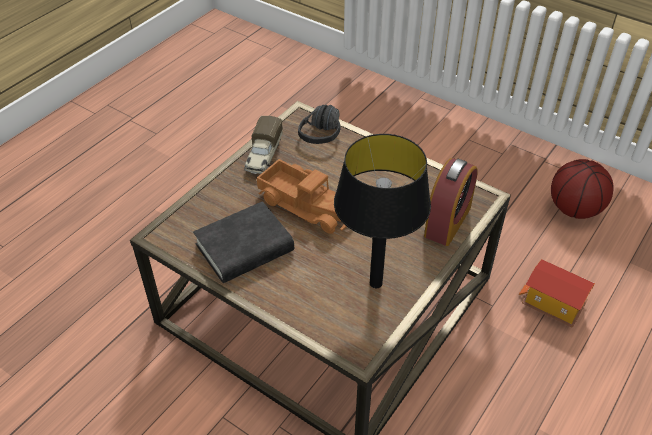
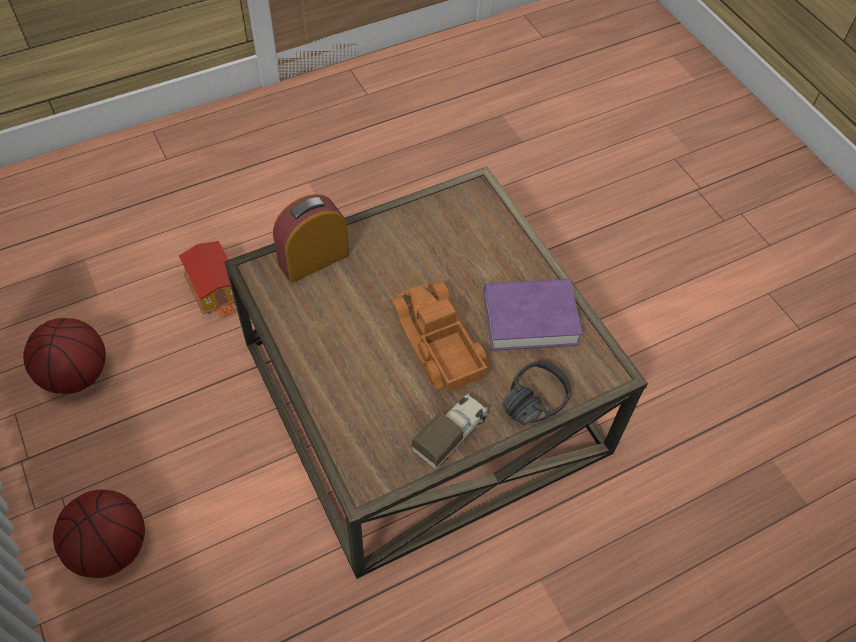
camera: 155 degrees left, 10 degrees up
(244, 248) = (530, 319): black book -> purple book
(329, 135) = (351, 431): black headphones -> black headphones (525, 393)
(376, 283) = (425, 233): black table lamp -> none
(451, 145) = (110, 547): none -> basketball

